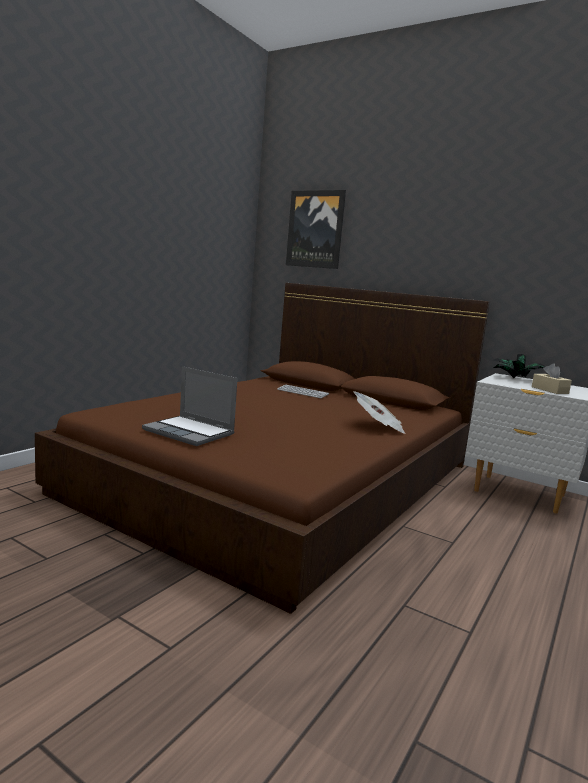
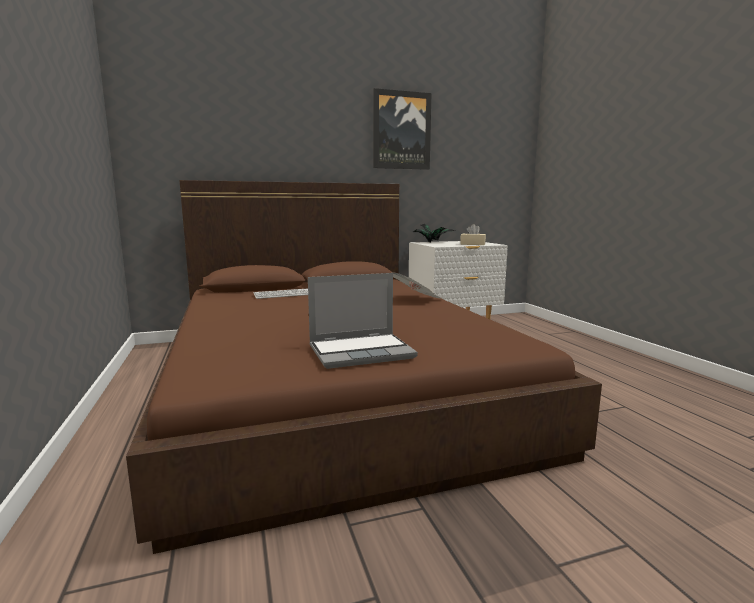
camera: 50 degrees left, 0 degrees up
(315, 229) = (203, 117): picture -> picture (401, 130)

